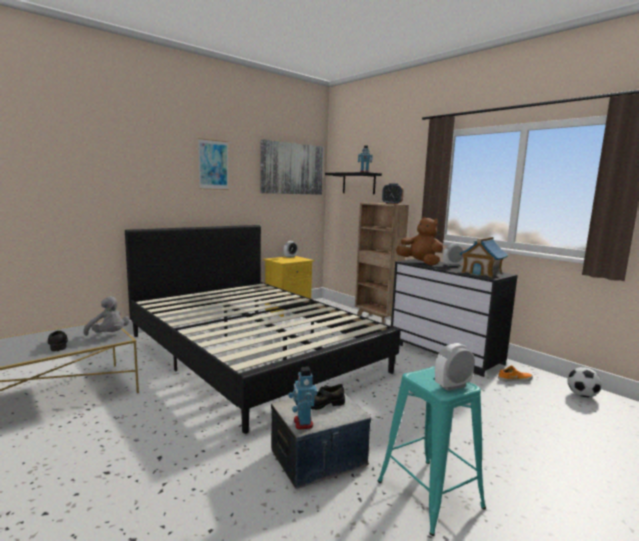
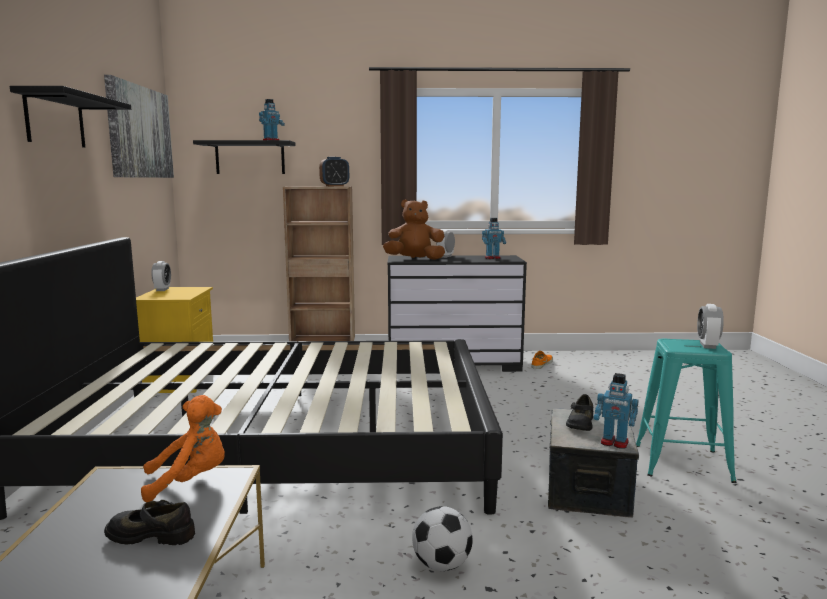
camera: 50 degrees left, 0 degrees up
(109, 335) = (190, 481): grey plush toy -> orange plush toy
(213, 165) = (55, 120): picture -> black shelf
(482, 272) = (492, 258): toy house -> toy robot
(582, 395) = (593, 358): football -> football (441, 565)

